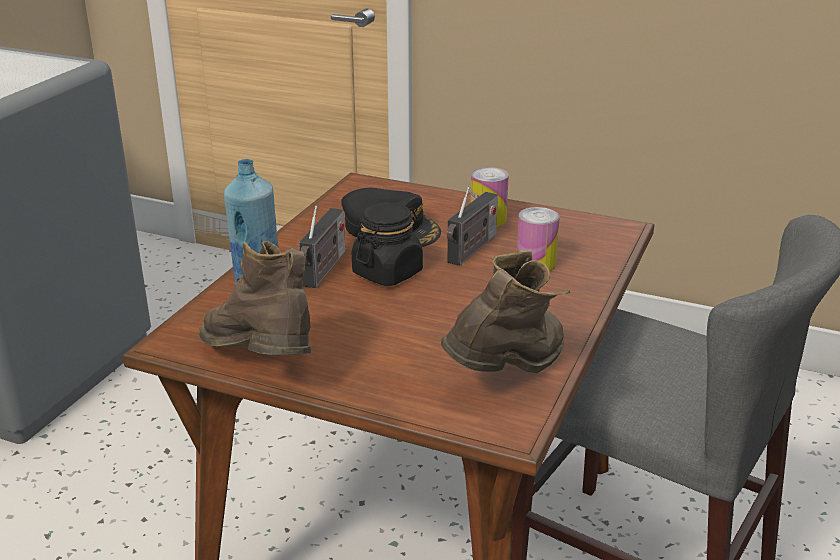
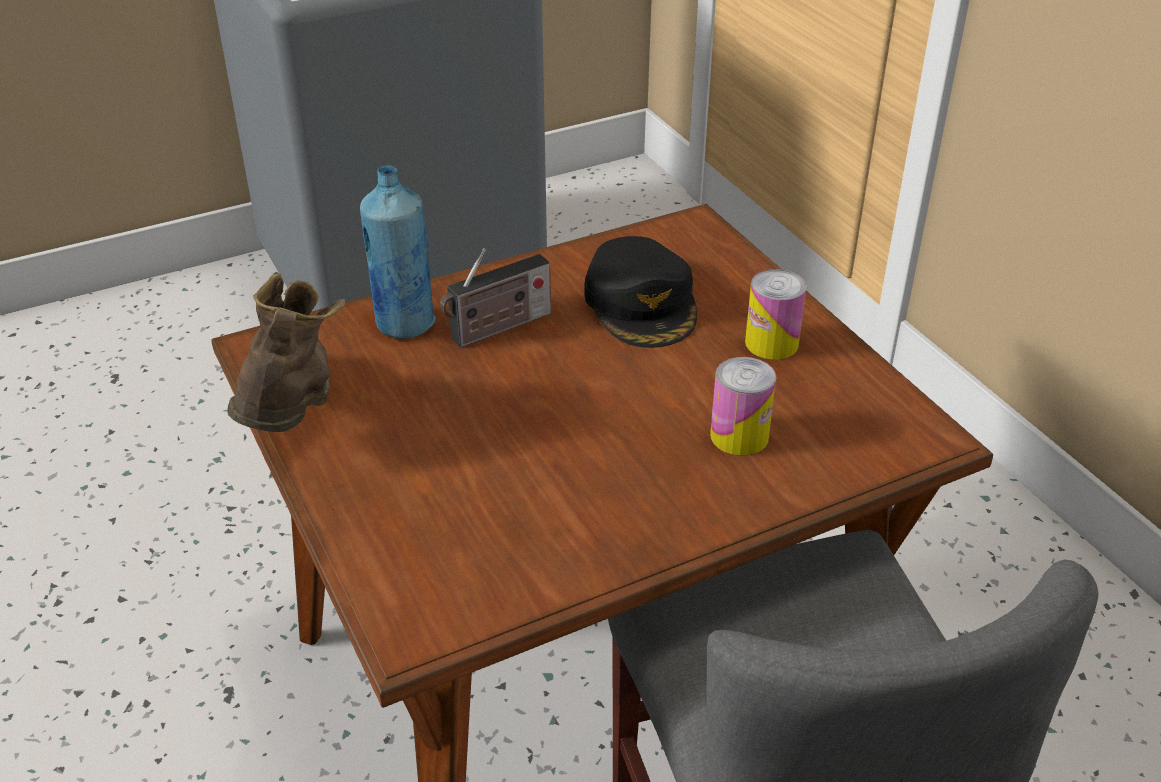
camera: 40 degrees right, 10 degrees up
(387, 272) = (557, 364): black jar -> none
(471, 250) = (688, 379): radio -> none
(509, 374) = (499, 568): brown boot -> none

